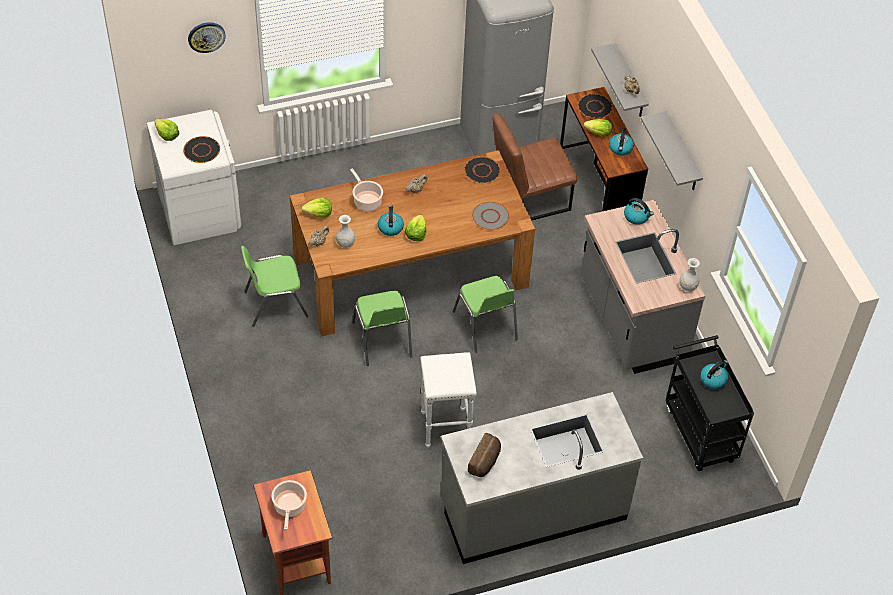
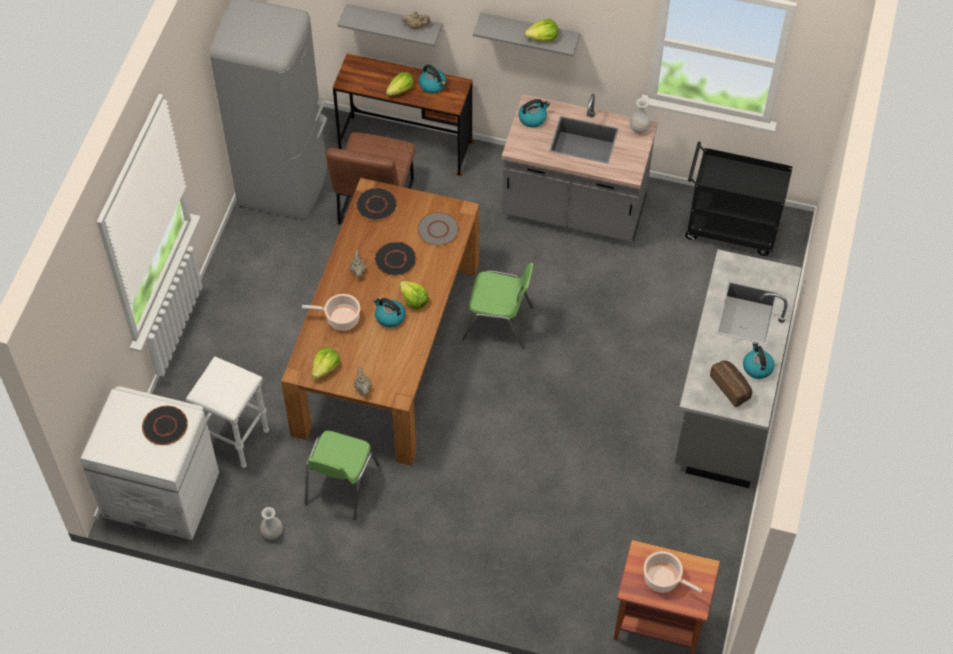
camera: 55 degrees left, 5 degrees up
(167, 135) = (116, 447): lettuce -> lettuce (543, 38)
(206, 36) = (88, 319): wall clock -> none
(345, 243) = (381, 365): white vase -> white vase (272, 533)
(382, 340) = (454, 416): green chair -> none
(444, 426) = (590, 420): white stool -> white stool (234, 440)
(594, 107) = (366, 75): black plate -> black plate (395, 260)
(713, 379) = (733, 174): kettle -> kettle (757, 367)

